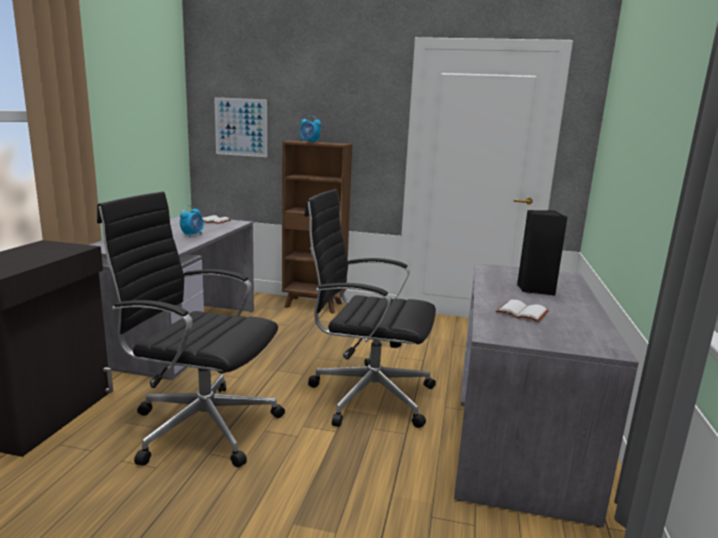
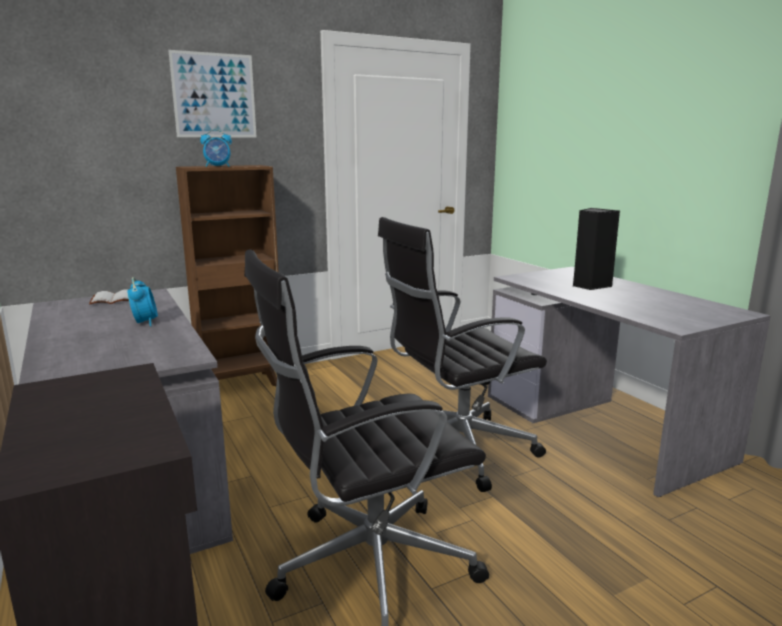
camera: 40 degrees left, 0 degrees up
(241, 127) = (82, 152): picture -> picture (214, 95)
(523, 312) = (638, 304): white book -> none

